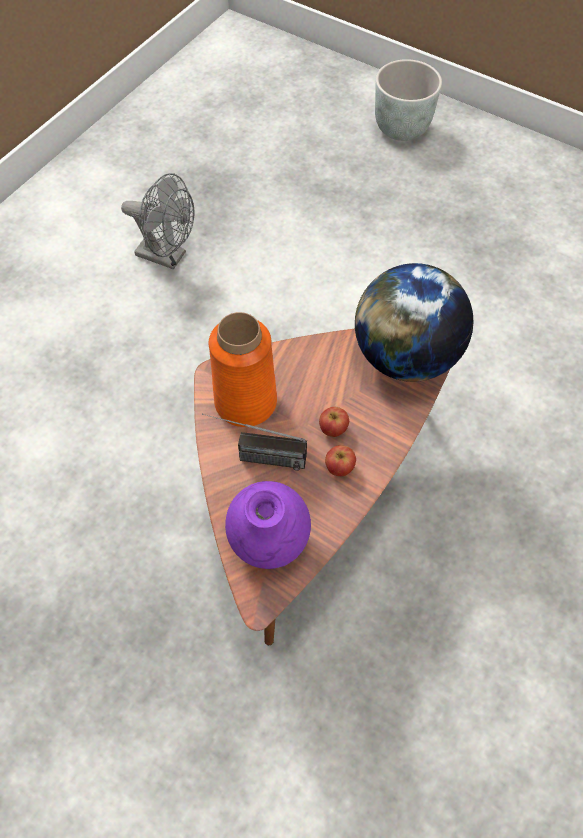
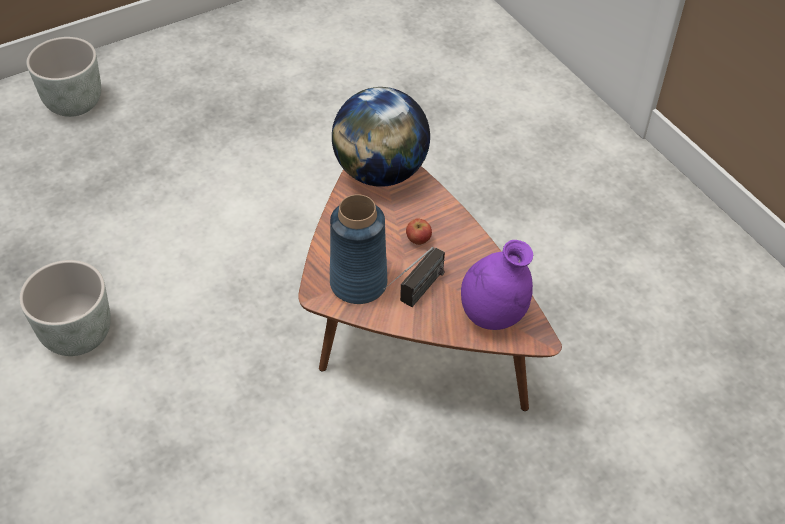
camera: 65 degrees left, 10 degrees down
(168, 256) = (77, 335): grey fan -> grey planter
(245, 402) = (359, 283): orange vase -> blue vase
(340, 467) = (454, 249): apple -> none

